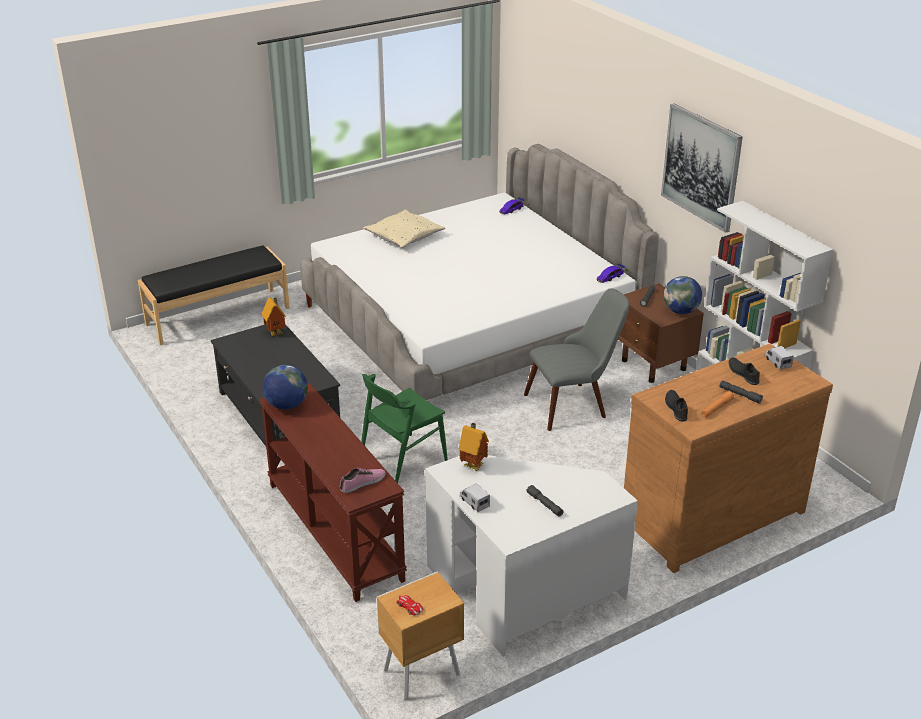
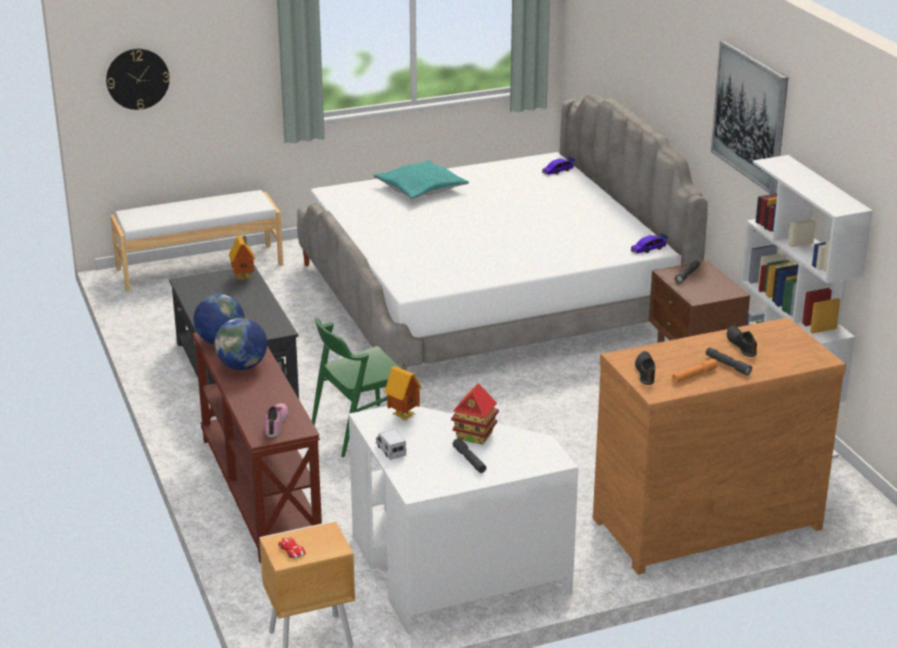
camera: 10 degrees right, 5 degrees down
(154, 161) = (137, 78): none -> wall clock
(217, 315) = (199, 266): black bench -> white bench
(363, 483) = (276, 423): shoe -> shoe turned 60 degrees counterclockwise
(404, 236) = (420, 189): beige pillow -> turquoise pillow
(540, 479) = (475, 435): none -> toy house
(575, 404) = (583, 391): grey chair -> none
(681, 311) = (722, 291): globe -> globe (242, 366)
(777, 362) = (788, 337): toy truck -> none

